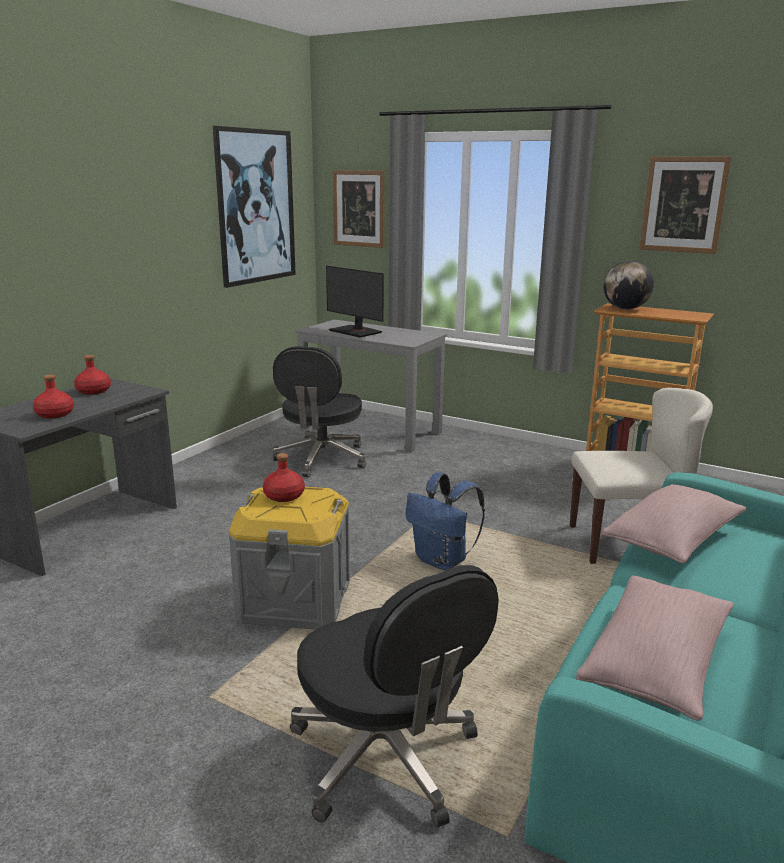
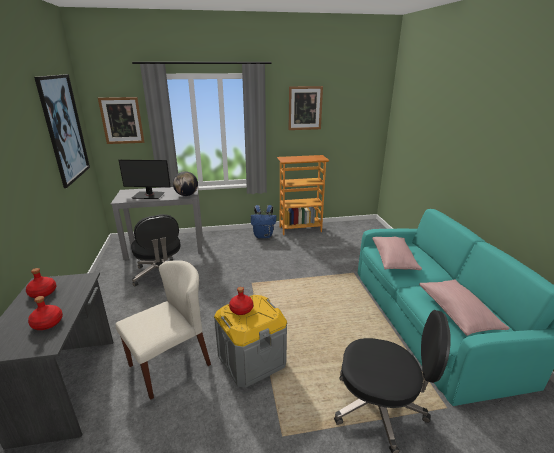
camera: 40 degrees left, 5 degrees up
(443, 561) = (286, 304): blue backpack -> blue backpack (263, 236)
(625, 309) = (290, 159): globe -> globe (186, 195)
(627, 543) = (337, 264): beige chair -> beige chair (170, 364)

